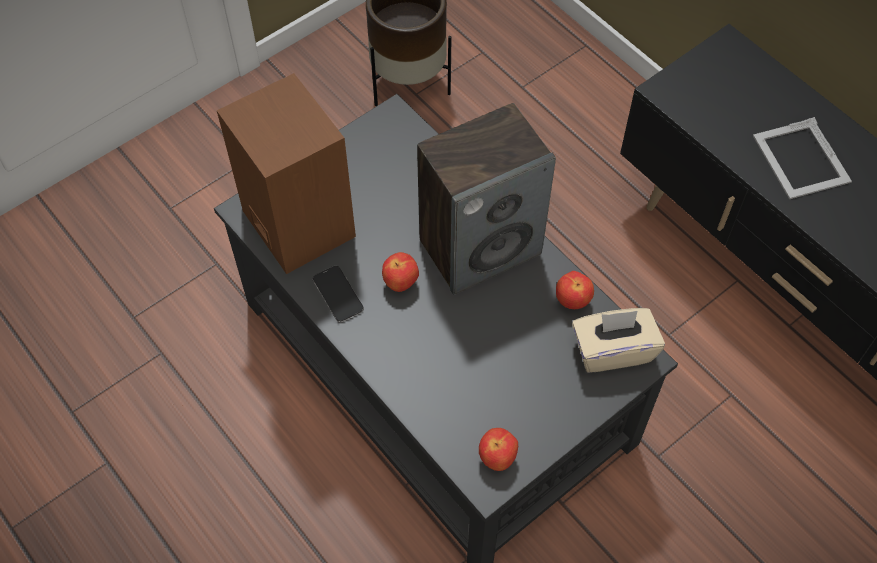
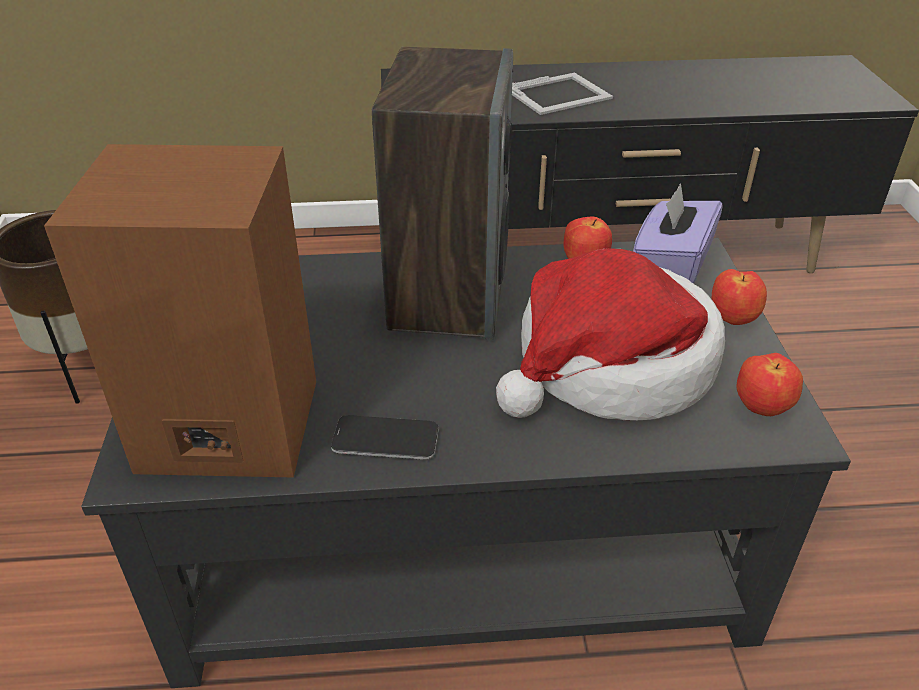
camera: 55 degrees left, 20 degrees down
(401, 283) = (430, 374): apple -> apple (733, 320)
(476, 365) = (610, 366): none -> hat
(612, 350) = (671, 266): beige tissue box -> purple tissue box
(801, 160) = (559, 94): picture frame -> picture frame turned 45 degrees counterclockwise

